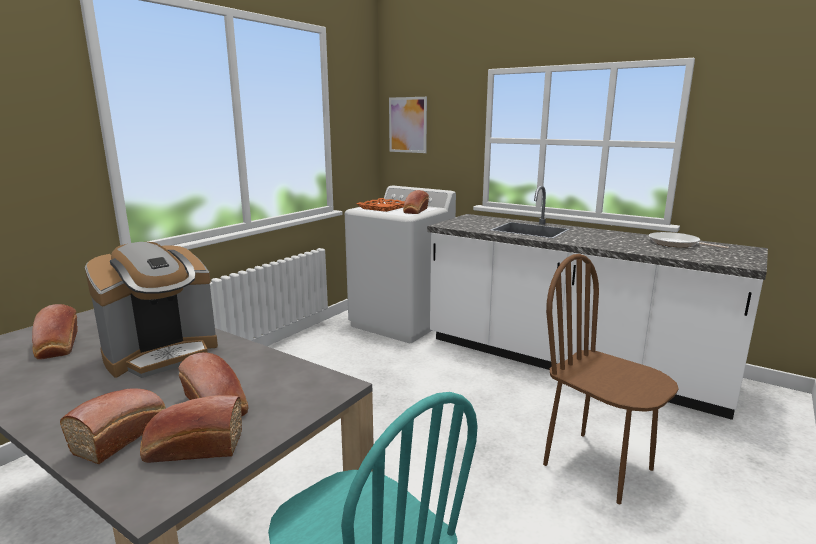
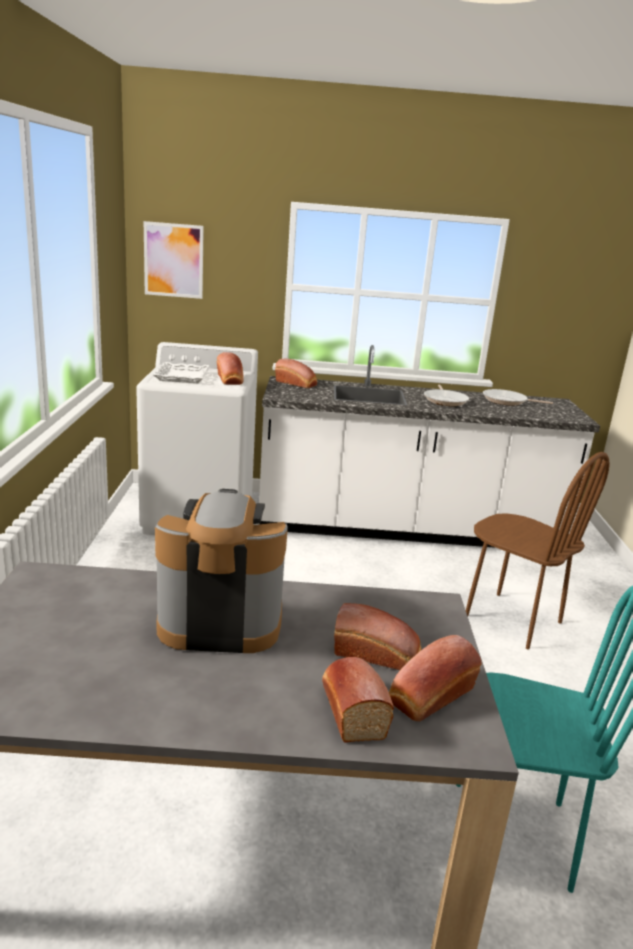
camera: 35 degrees left, 5 degrees up
(57, 346) = (67, 649): bread -> bread (297, 383)
(162, 354) = (219, 621): coffee machine -> coffee machine turned 105 degrees counterclockwise
(384, 208) = (183, 377): orange tray -> white tray
(598, 466) = (512, 619): brown chair -> brown chair turned 150 degrees counterclockwise
(601, 238) = (445, 400): none -> frying pan

